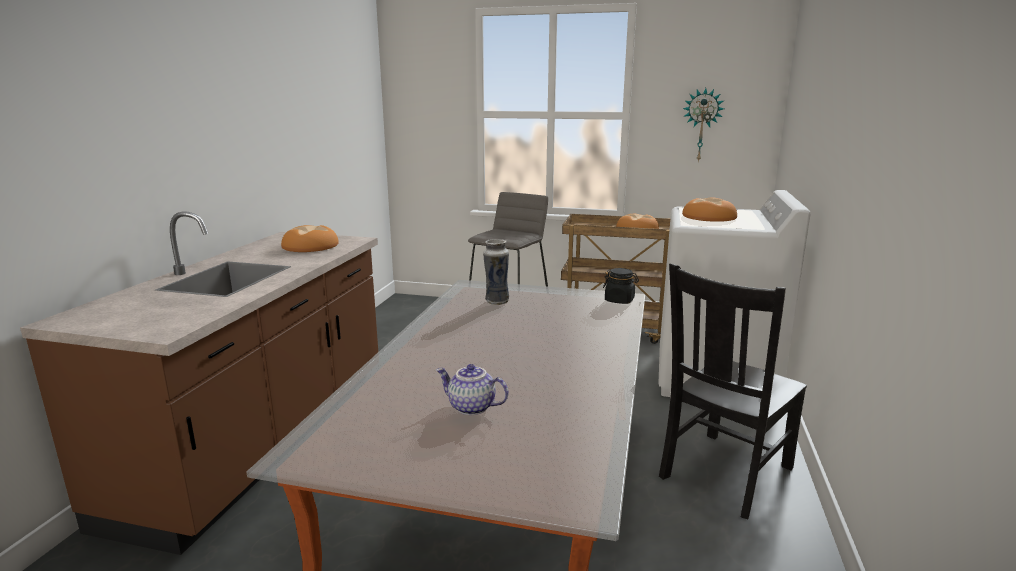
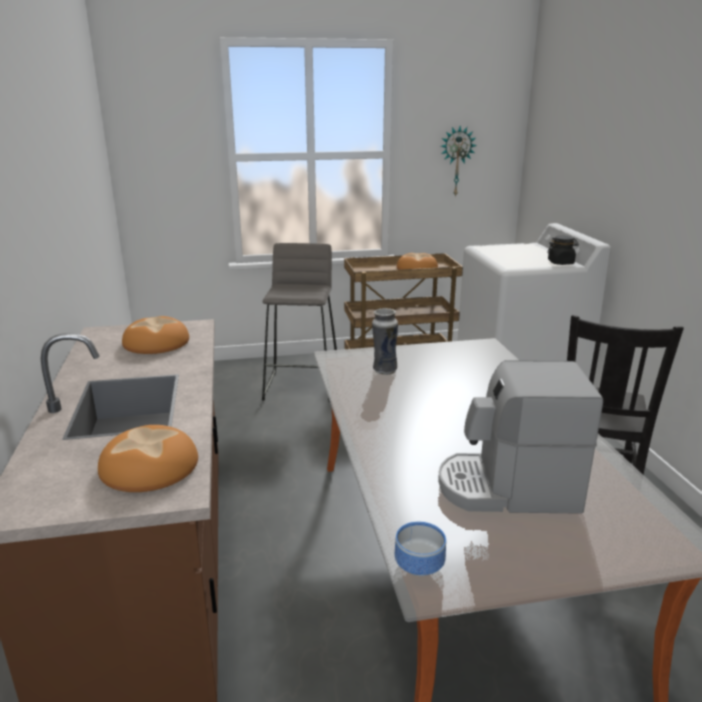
camera: 25 degrees left, 5 degrees up
(310, 439) = (418, 564): none -> bowl
(470, 407) = (508, 489): teapot -> coffee machine
(619, 300) = (485, 349): black jar -> black jar (561, 263)
(709, 217) = (514, 256): bread -> bread (150, 466)

